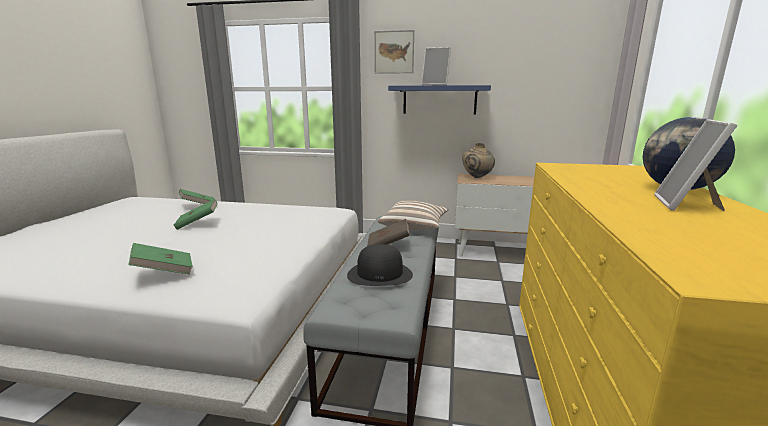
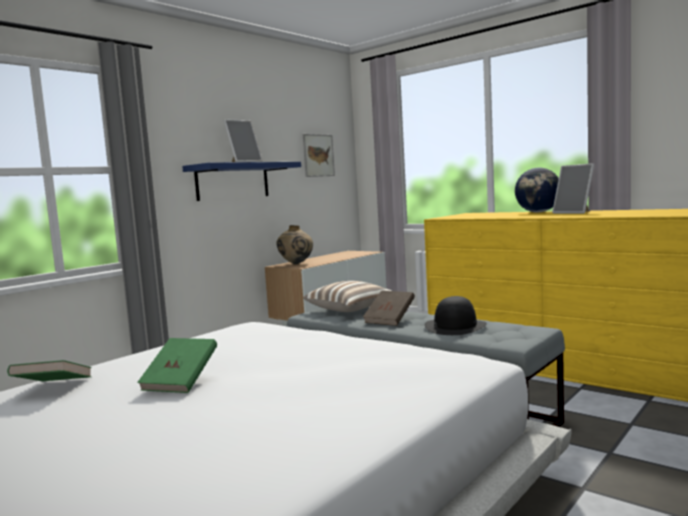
camera: 60 degrees left, 10 degrees down
(164, 271) = (380, 386): green book -> none
(394, 52) = (177, 122): picture -> picture (318, 155)

